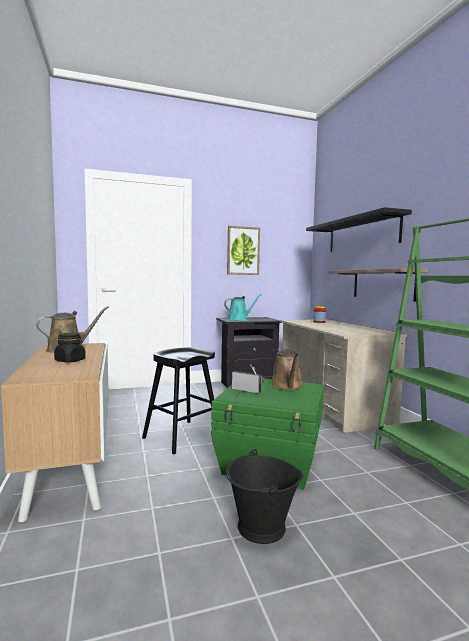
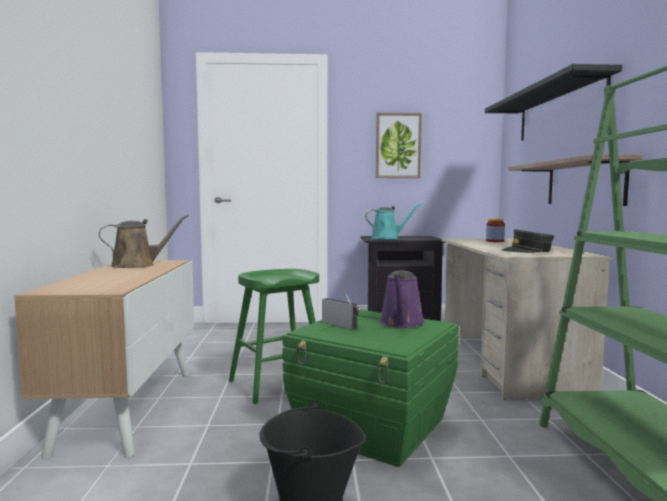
camera: 15 degrees right, 0 degrees up
(70, 360) = (121, 276): black jar -> none
(182, 436) = (277, 383): black stool -> green stool
(287, 386) = (401, 323): brown watering can -> purple watering can
(352, 330) = (527, 251): none -> grey cap

